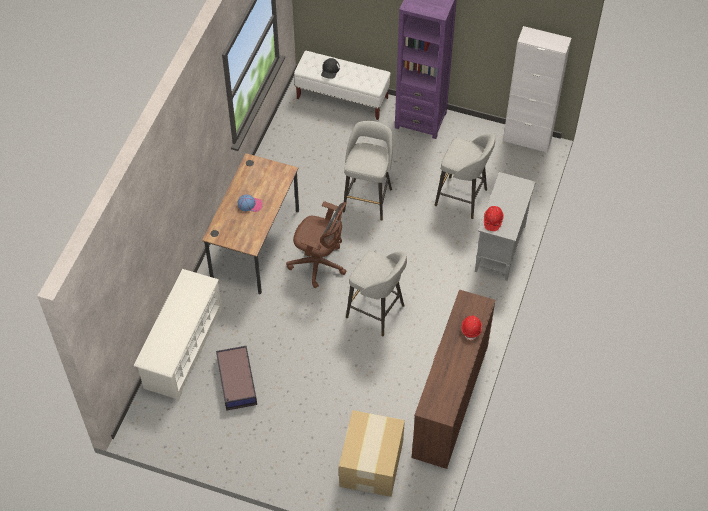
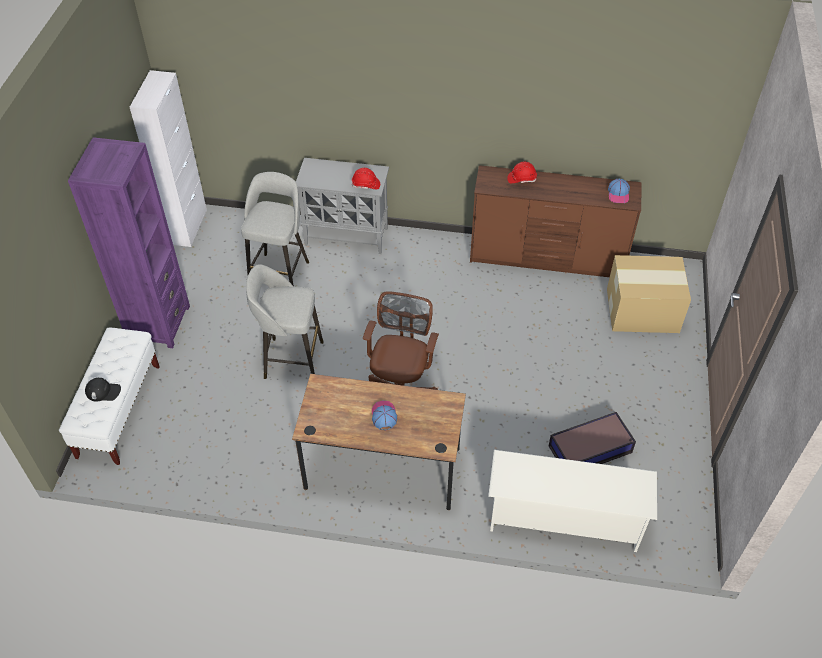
camera: 100 degrees left, 5 degrees down
(376, 312) = (455, 330): grey stool -> none
(439, 402) = (618, 194): none -> cap

